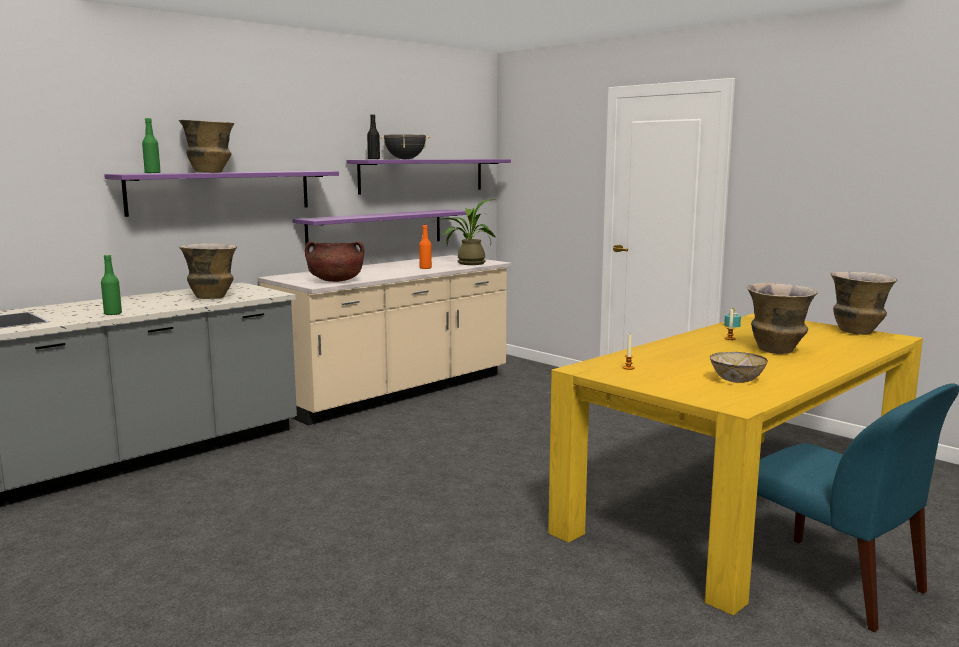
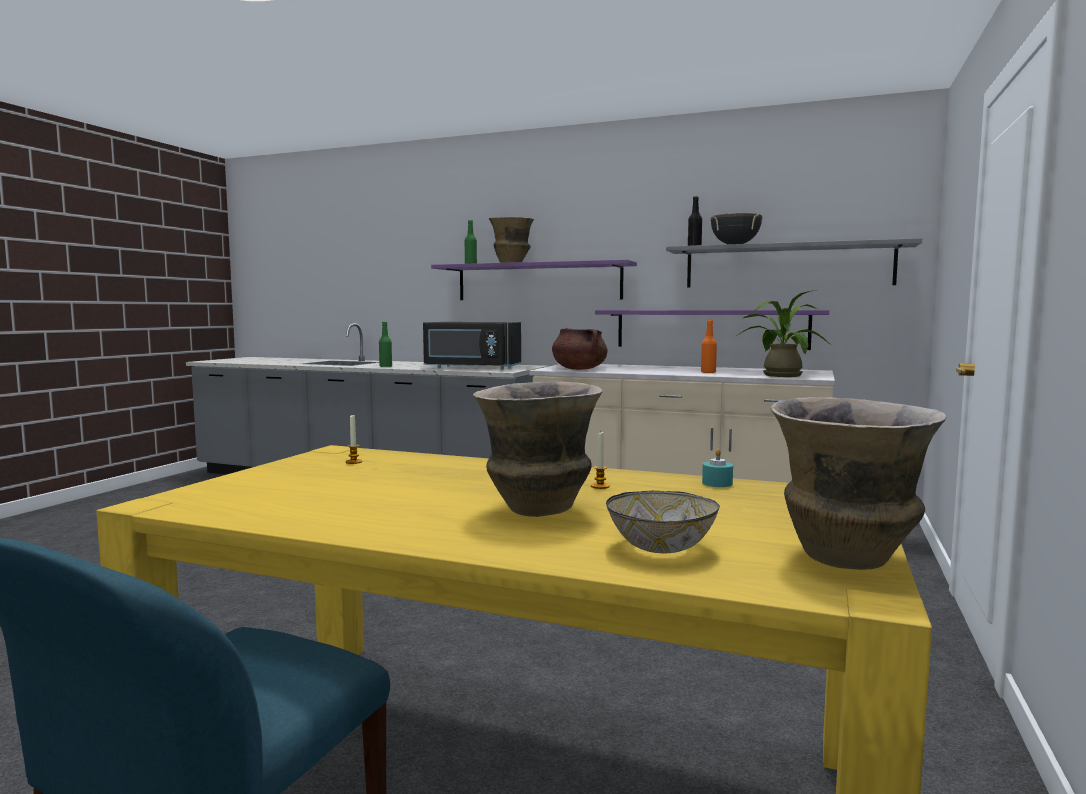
camera: 65 degrees right, 5 degrees down
(211, 297) = (471, 368): vase -> black microwave
(422, 175) = (787, 266): purple shelf -> grey shelf
(736, 380) = (304, 499): bowl -> bowl (659, 548)

